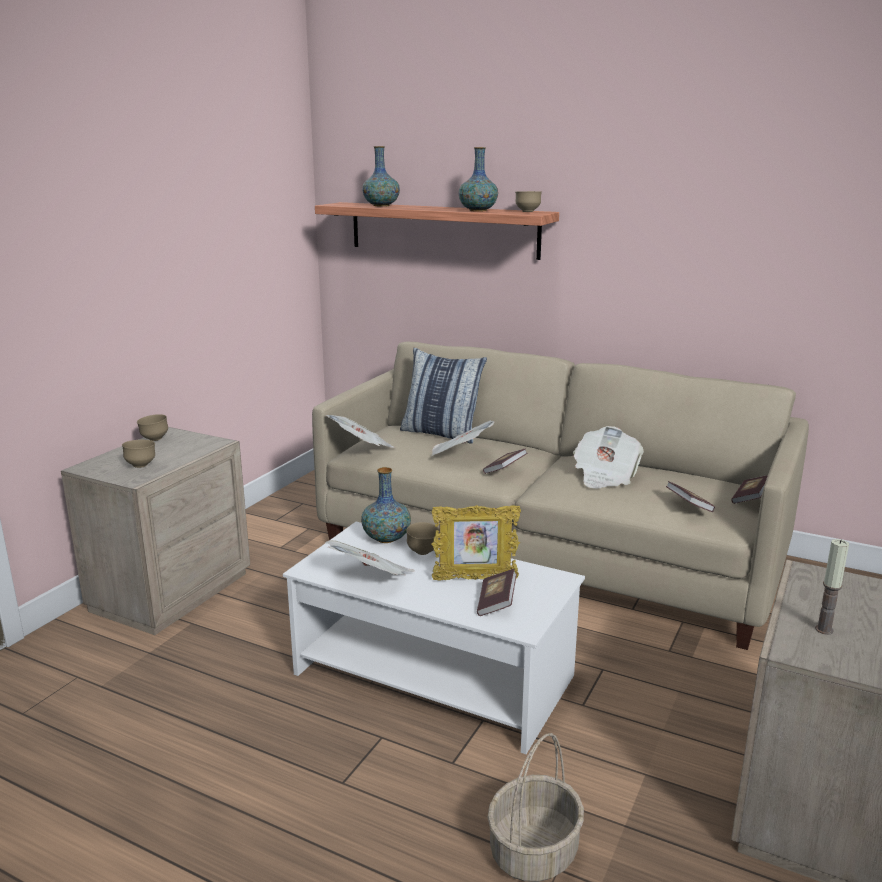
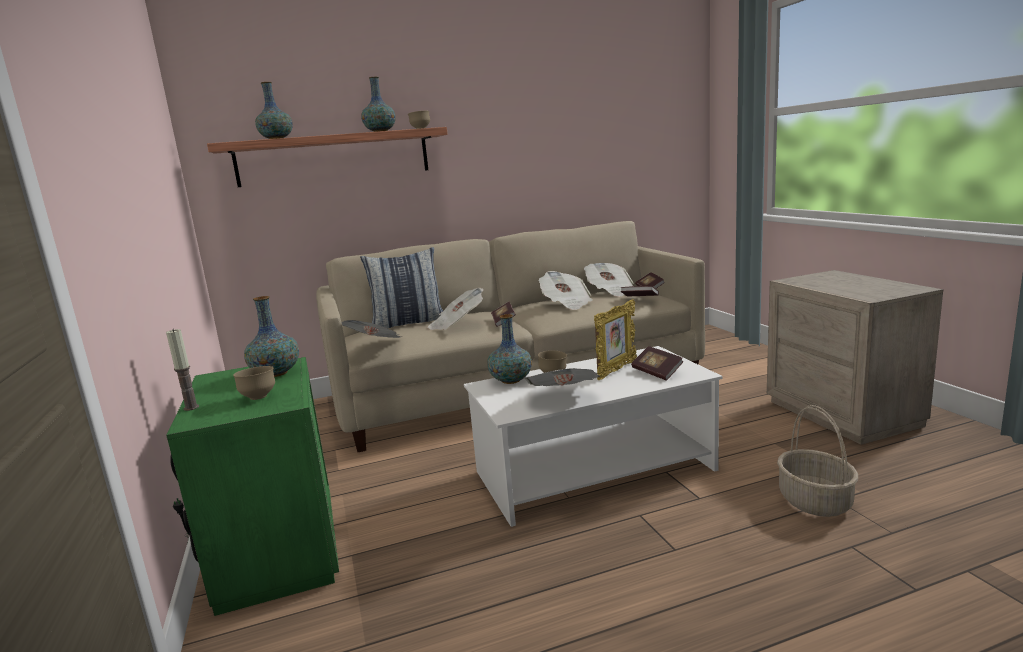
camera: 45 degrees left, 5 degrees down
(154, 439) = (209, 384): brown bowl -> none
(169, 591) = (277, 552): beige nightstand -> green nightstand
(192, 449) = (276, 373): none -> vase
(690, 480) = (610, 291): none -> newspaper
(824, 629) = (854, 289): candle -> candle (191, 407)

